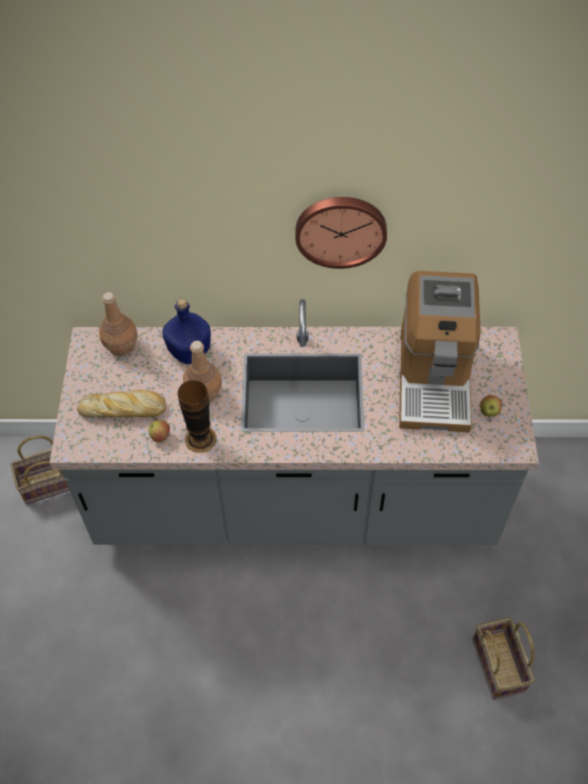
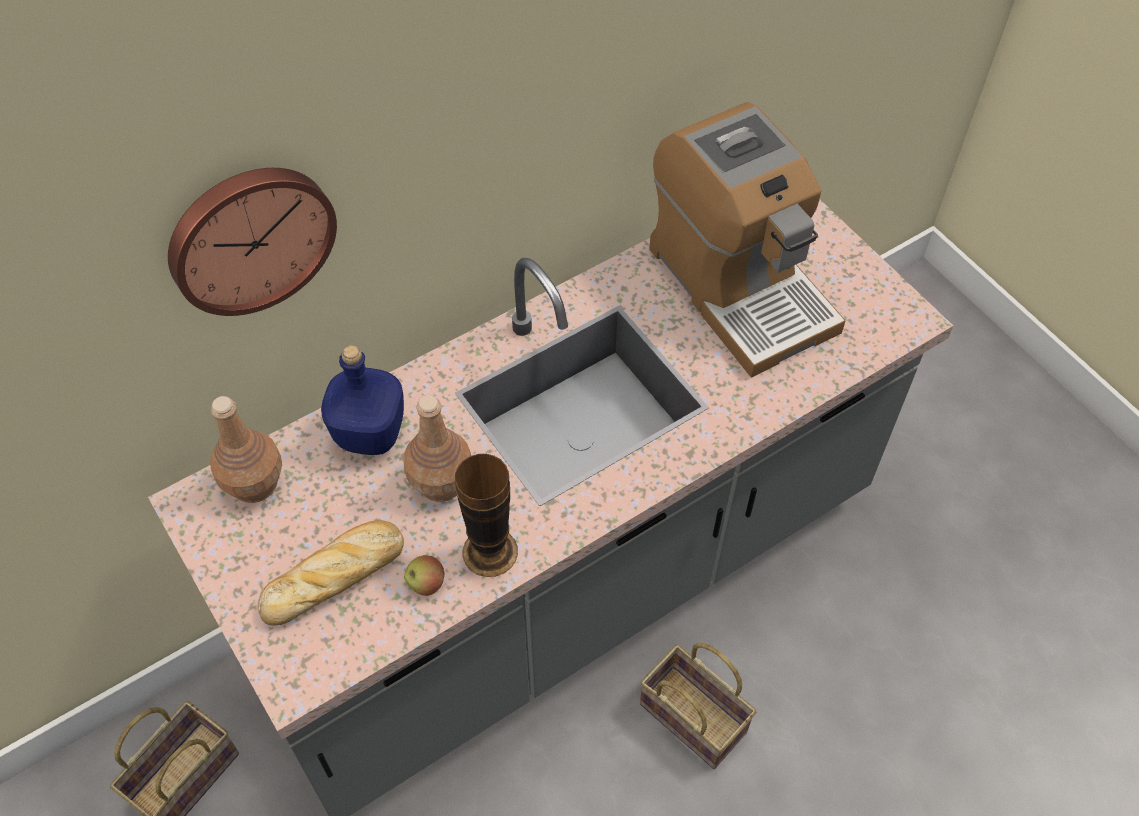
camera: 35 degrees left, 0 degrees up
(340, 229) = (545, 117): wall clock -> wall clock (249, 237)
(489, 412) = (843, 293): apple -> none
(500, 666) = (973, 636): basket -> basket (696, 718)

